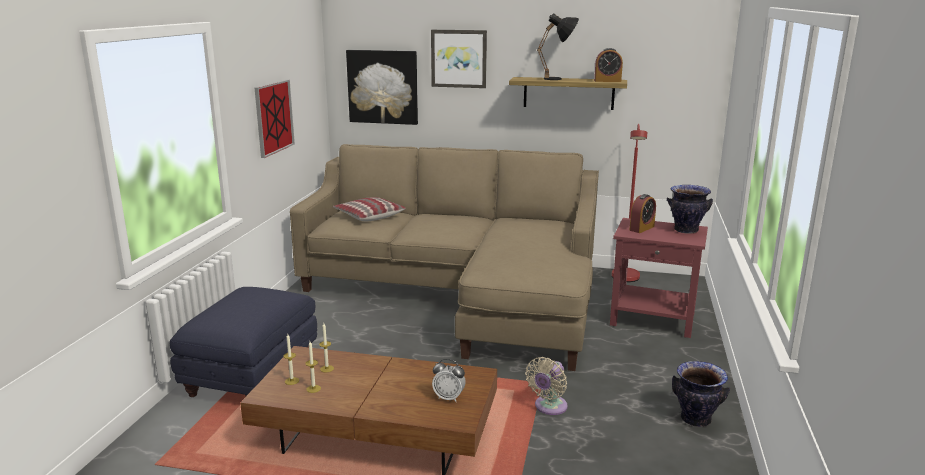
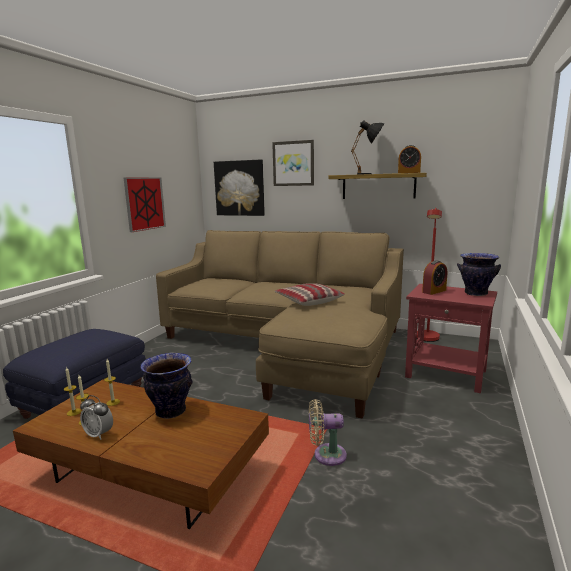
camera: 10 degrees right, 5 degrees down
(369, 216) = (219, 282): pillow -> pillow (308, 301)
(449, 398) = (204, 442): alarm clock -> alarm clock (99, 434)
(549, 407) = (326, 455): beige fan -> beige fan turned 45 degrees clockwise
(695, 420) = (478, 483): vase -> vase (170, 412)

